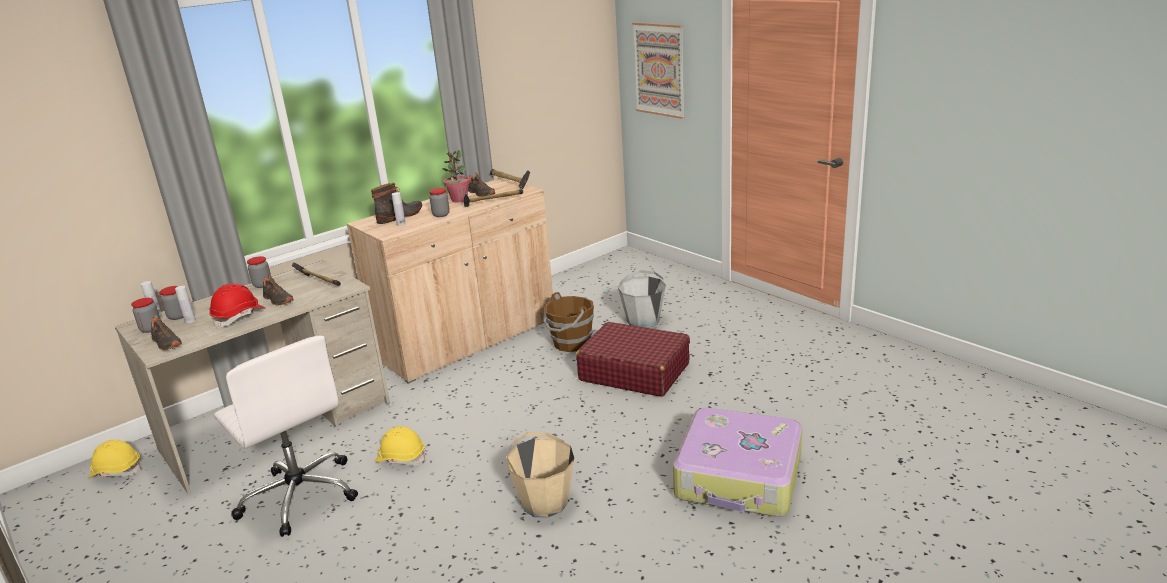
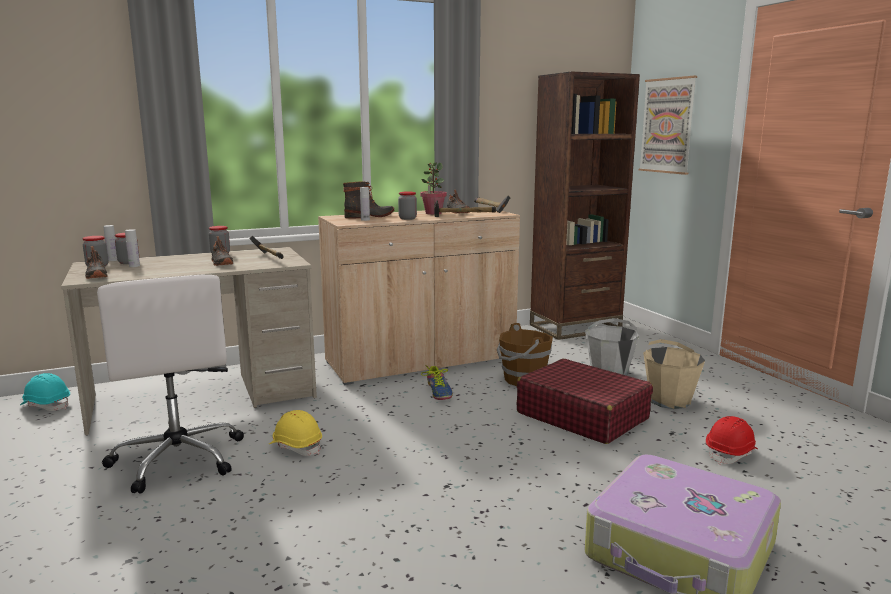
camera: 15 degrees right, 10 degrees down
(116, 471) = (46, 405): yellow hard hat -> turquoise hard hat
(239, 316) = (176, 268): red hard hat -> red hard hat (731, 453)
(501, 372) = (439, 391): none -> shoe
(544, 502) = (422, 523): beige bucket -> beige bucket (669, 400)
(597, 271) = (575, 327): none -> brown bookcase

